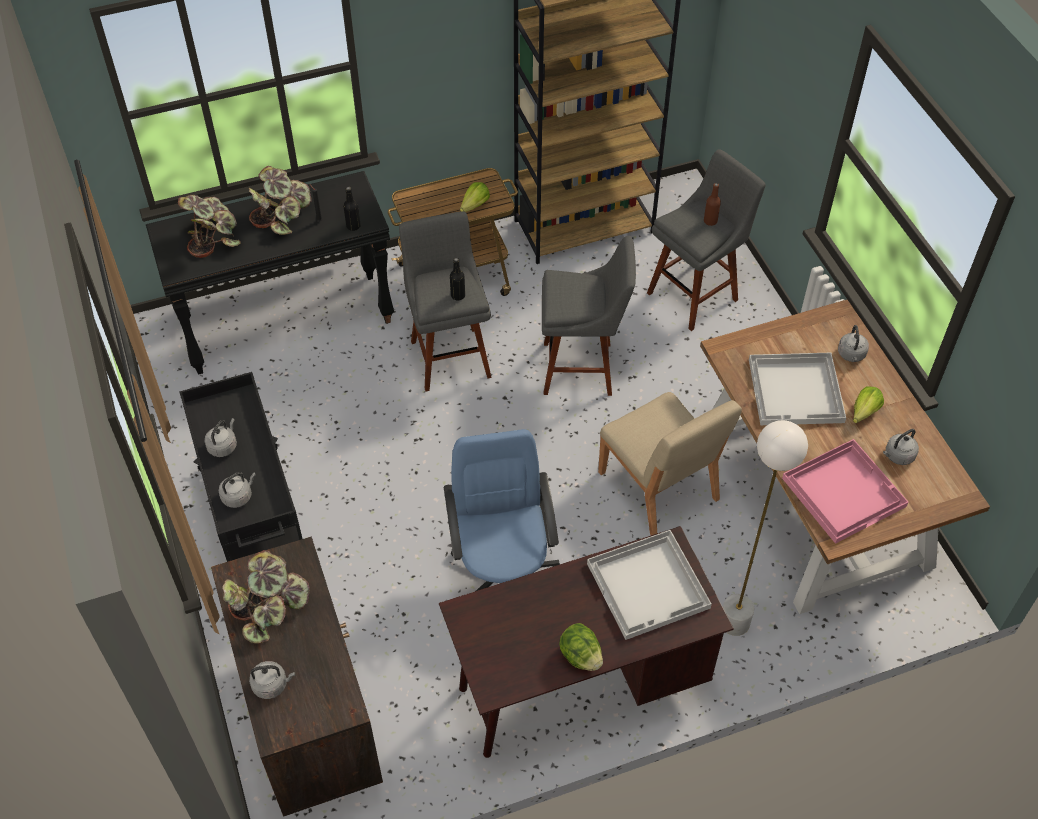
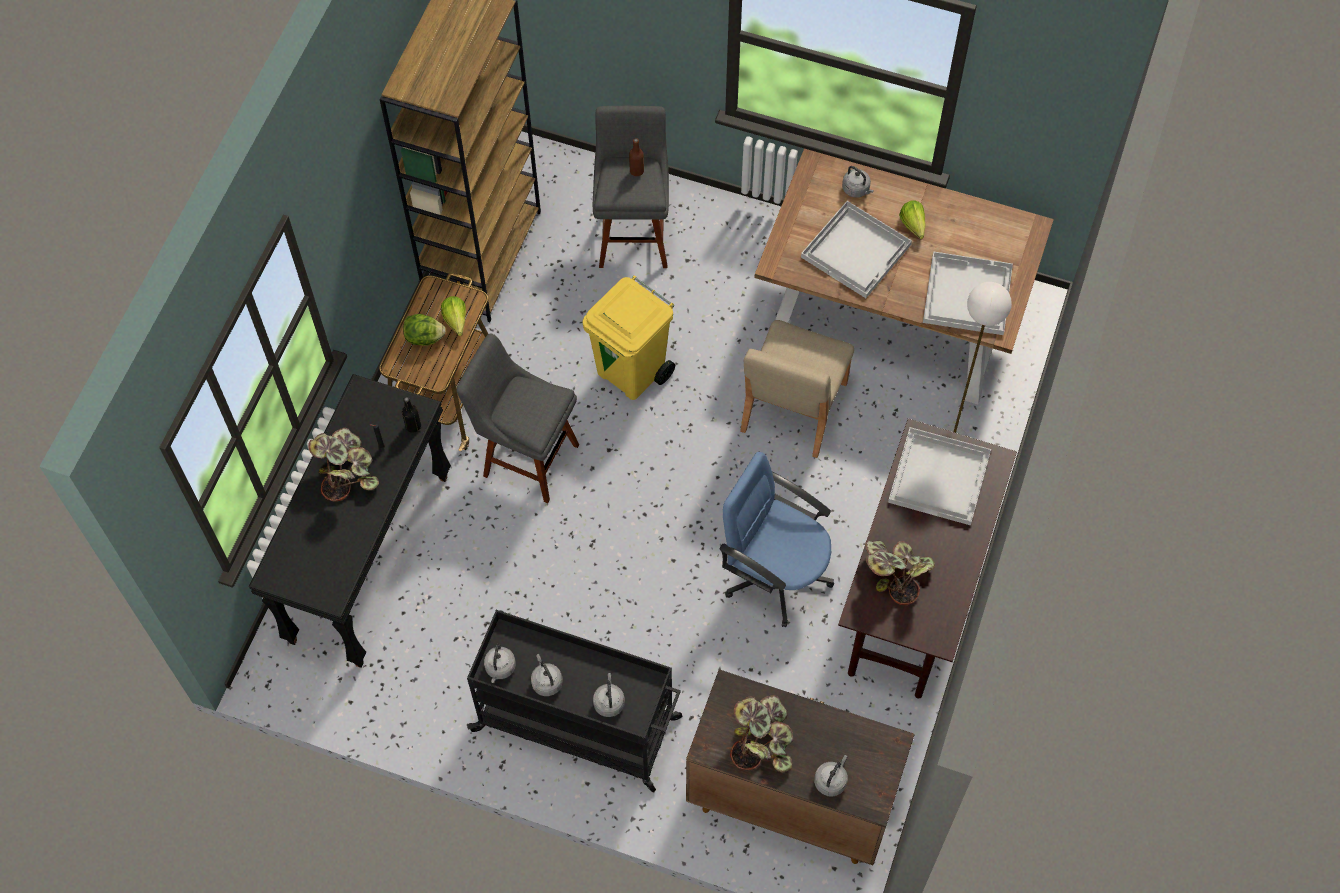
camera: 50 degrees left, 10 degrees up
(213, 237) = (319, 541): potted plant -> potted plant (895, 574)
(458, 295) = (544, 404): black bottle -> none
(580, 656) = (960, 563): lettuce -> lettuce (424, 338)
(582, 368) = (632, 372): grey stool -> yellow trash can
(658, 487) = (792, 408): beige chair -> beige chair turned 105 degrees clockwise
(844, 491) = (966, 294): pink tray -> white tray
(898, 456) = (967, 237): grey kettle -> grey kettle (500, 668)

